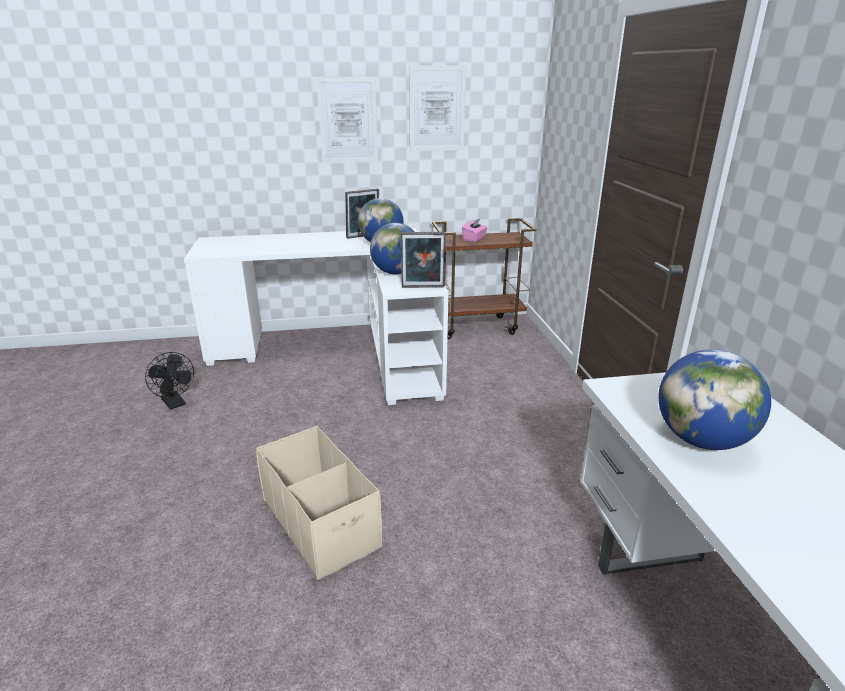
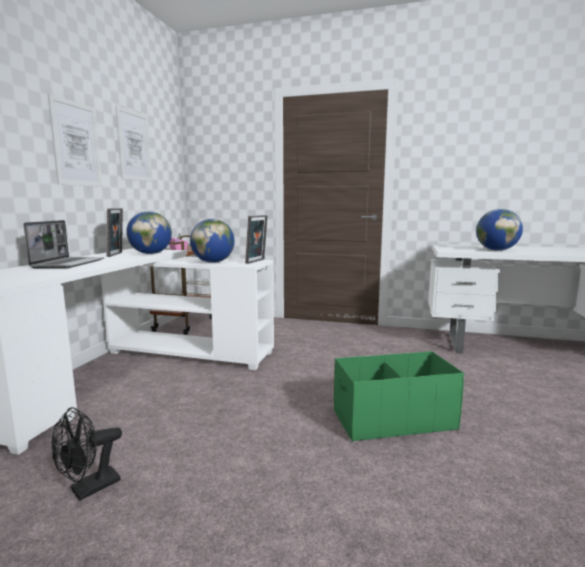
camera: 65 degrees left, 15 degrees down
(175, 404) = (89, 489): black fan -> black fan turned 150 degrees clockwise
(297, 240) = (68, 264): none -> laptop
(321, 522) = (393, 419): beige storage box -> green storage box

